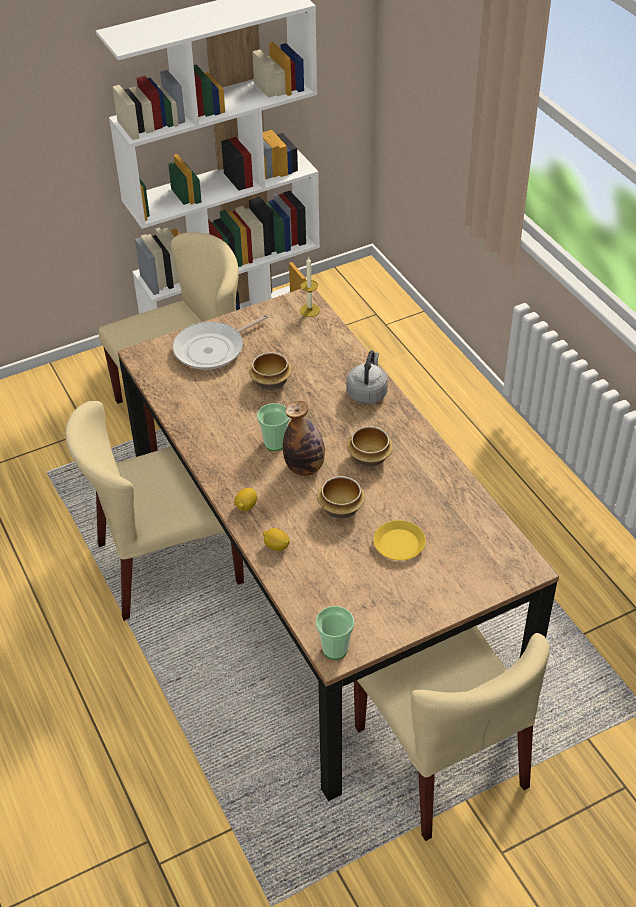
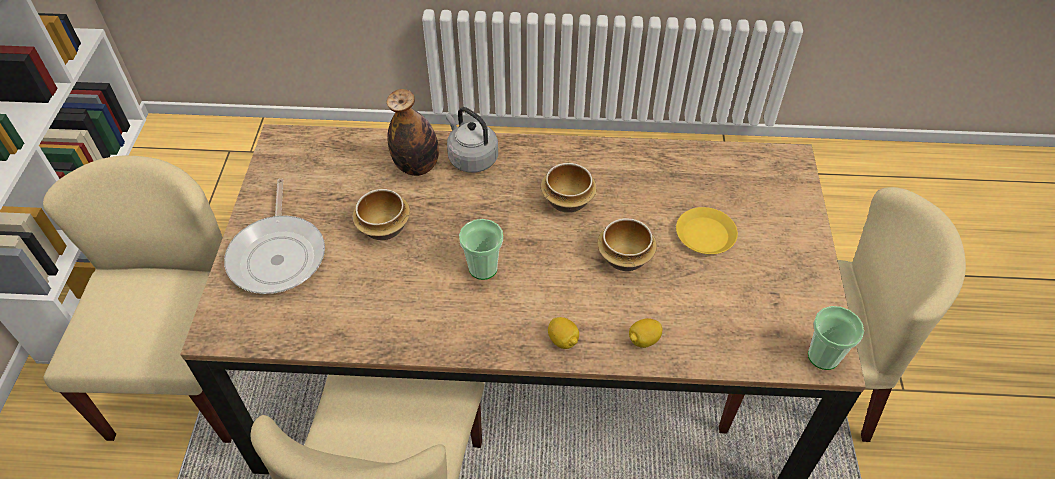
camera: 60 degrees left, 5 degrees up
(305, 468) = (542, 260): bottle -> bottle (417, 166)
(309, 310) = (303, 144): candle -> none

